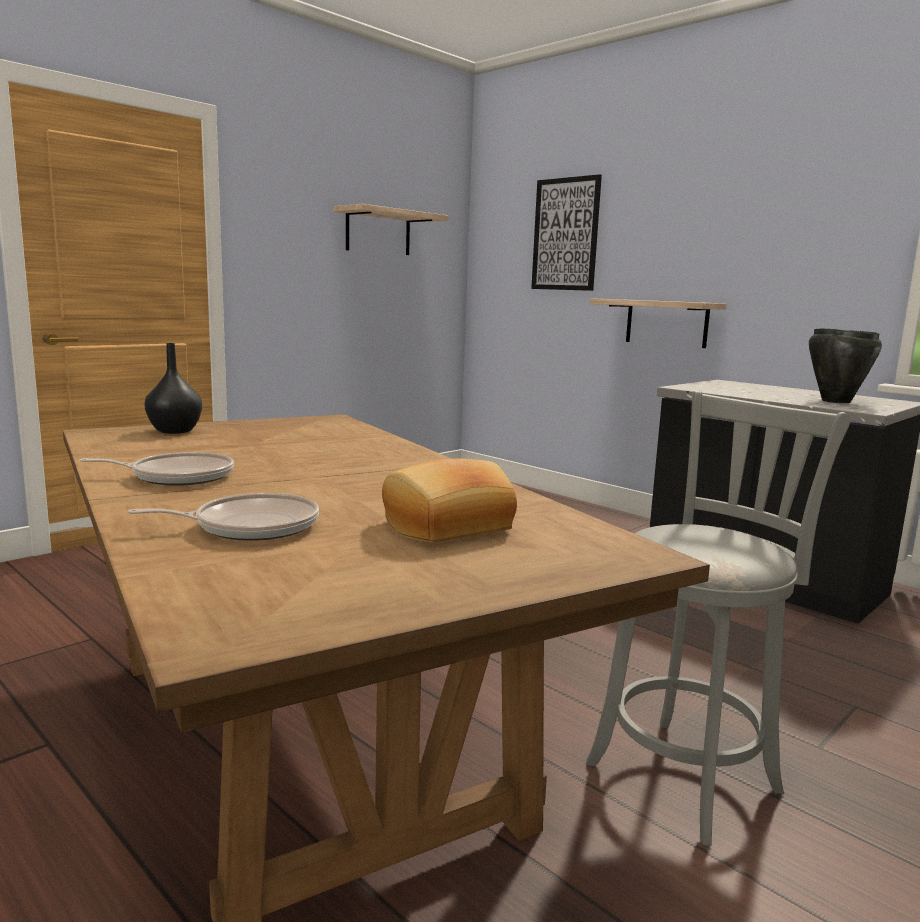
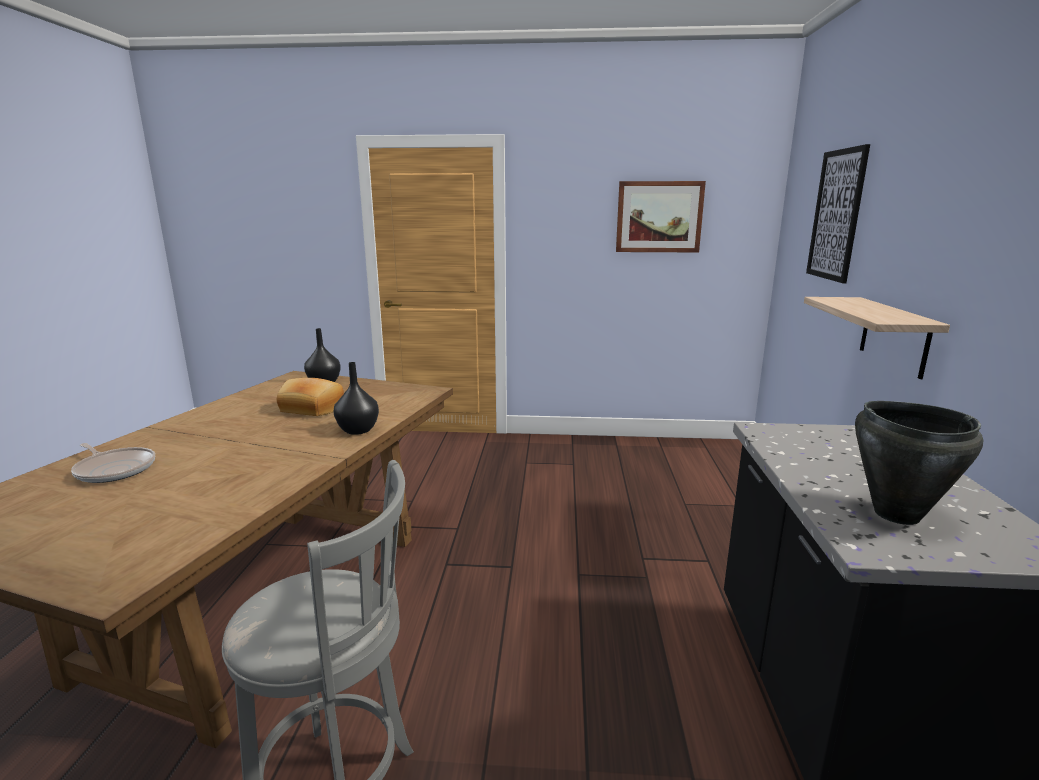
camera: 50 degrees right, 5 degrees up
(177, 476) = (211, 421): frying pan -> none
(378, 232) = (659, 217): shelf -> picture
(389, 448) = (357, 430): none -> black vase
(448, 527) = (148, 510): bread -> bread (311, 409)

